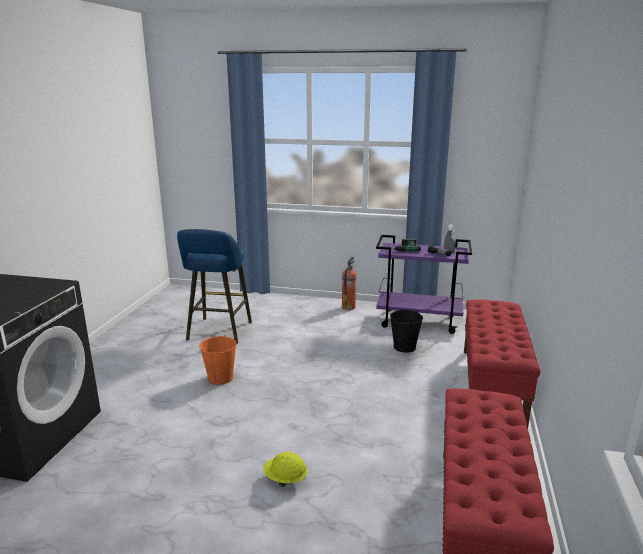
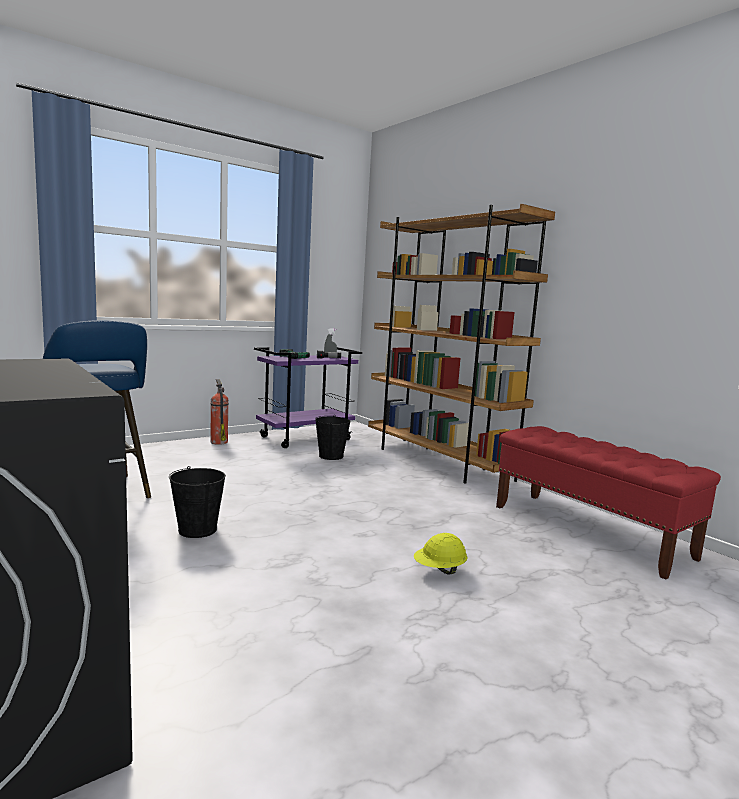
camera: 50 degrees left, 10 degrees down
(220, 378) = (198, 530): orange bucket -> black bucket
(491, 386) = (438, 461): red bench -> brown bookcase

